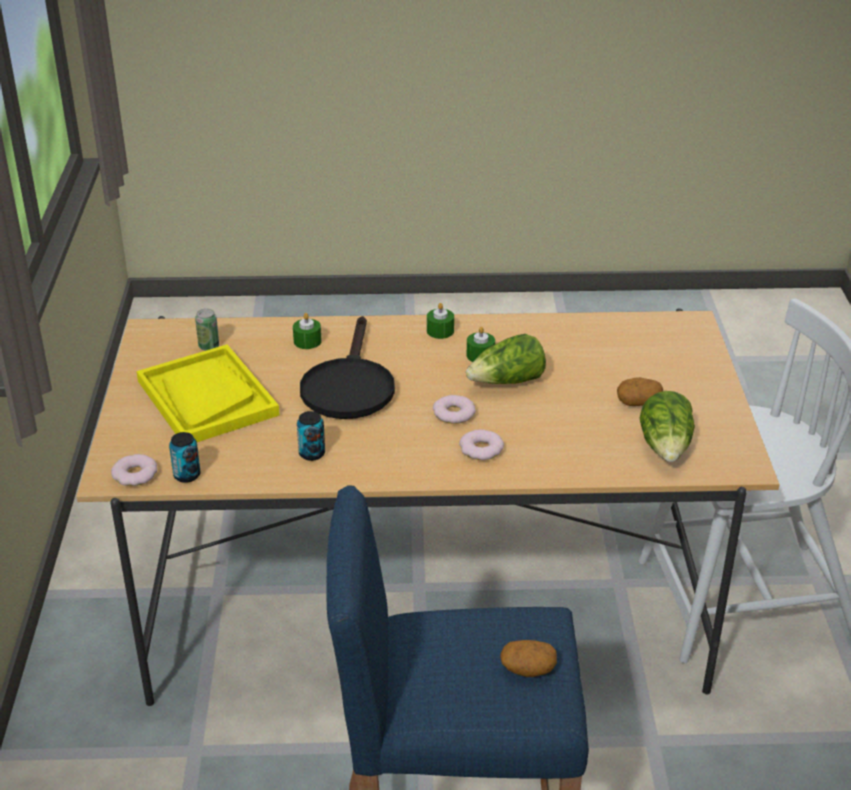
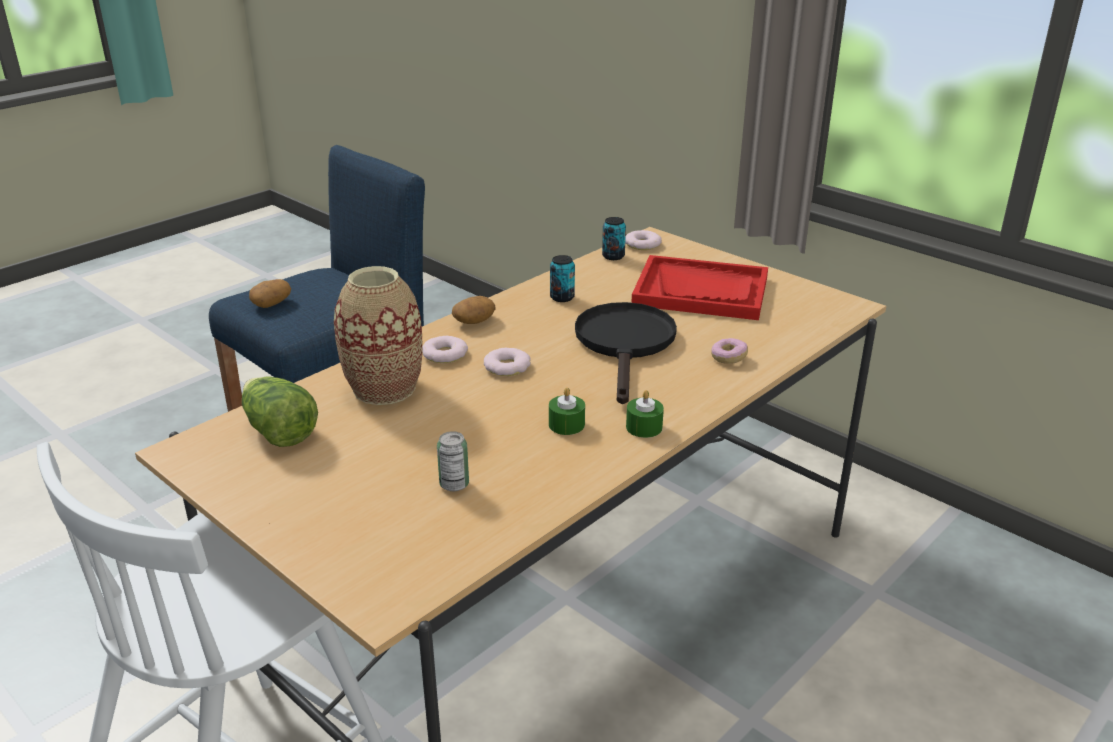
camera: 135 degrees right, 5 degrees down
(207, 398) = (701, 291): yellow tray -> red tray
(209, 346) = (784, 317): can -> can (454, 484)
(307, 341) = (728, 358): green candle -> donut
(348, 386) = (625, 345): black frying pan -> black frying pan turned 45 degrees clockwise
(507, 382) = (502, 413): lettuce -> none
(560, 443) = (384, 388): none -> vase
(638, 402) = (349, 460): potato -> potato (474, 321)

